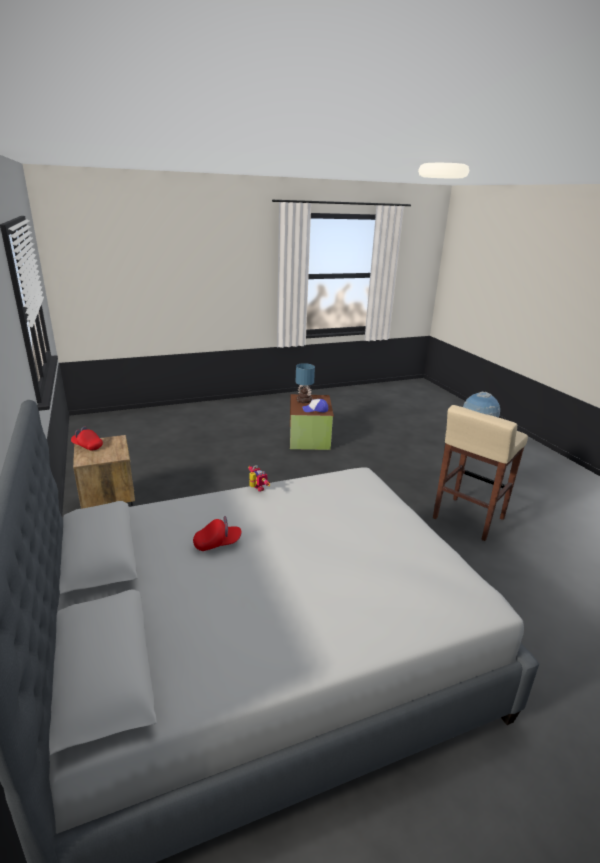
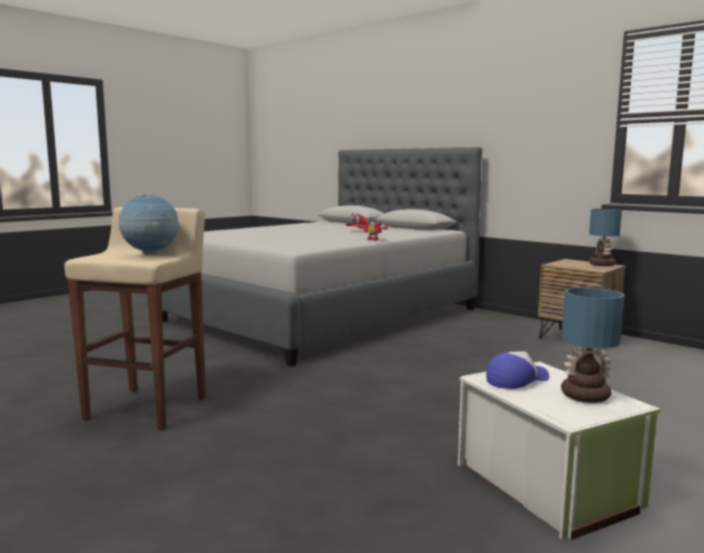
camera: 155 degrees right, 15 degrees down
(87, 446) = (601, 264): red cap -> table lamp
(310, 437) = (545, 486): brown storage box -> white storage box

